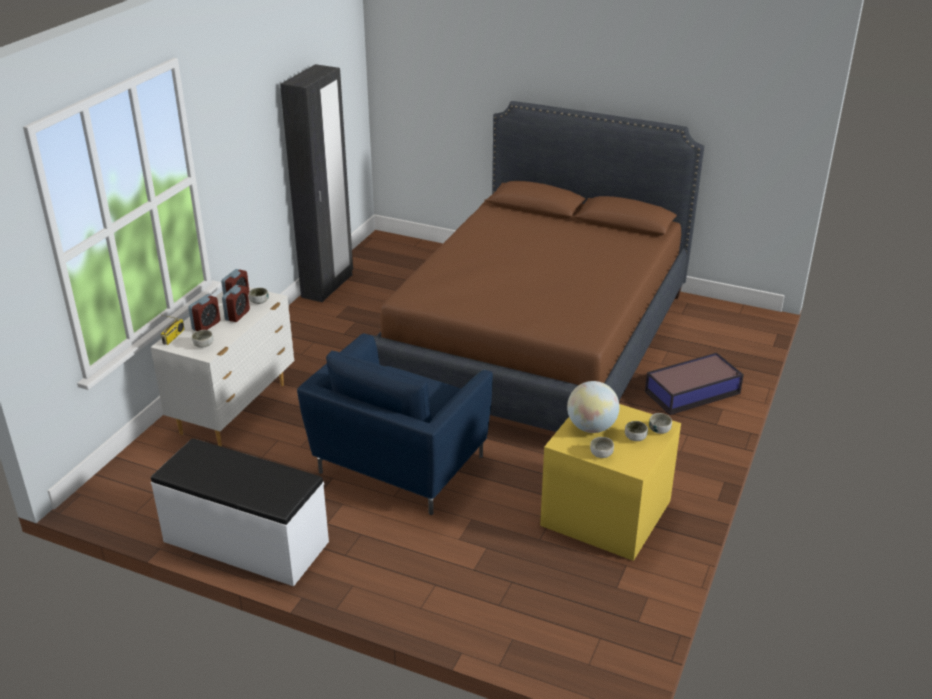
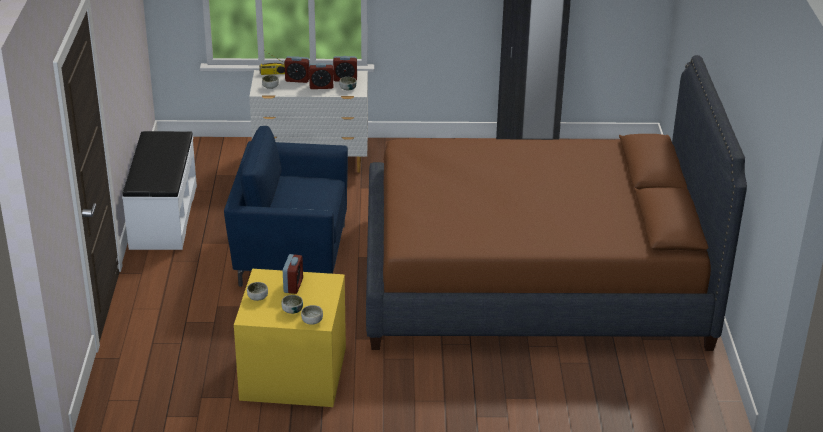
camera: 65 degrees right, 0 degrees up
(591, 427) = (293, 285): globe -> alarm clock
(693, 392) = (522, 392): storage box -> none

